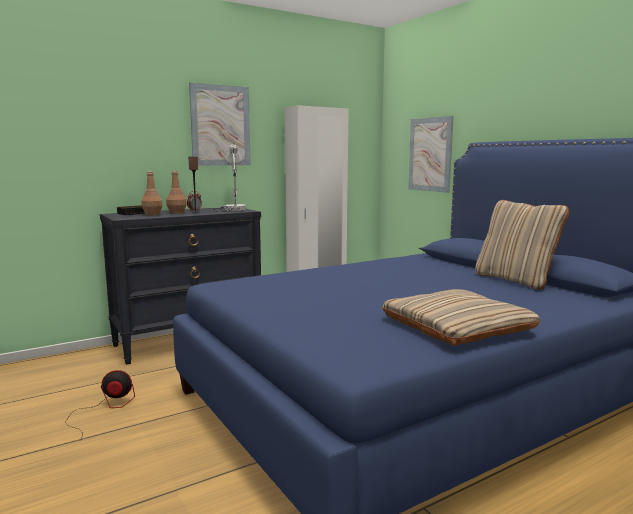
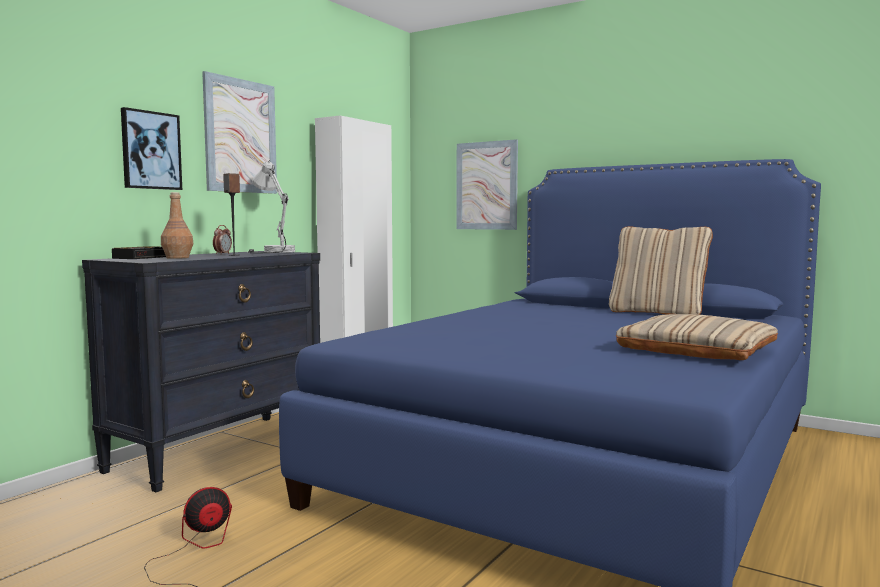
camera: 25 degrees left, 5 degrees down
(149, 141) = (150, 150): none -> picture
(176, 213) = (207, 256): brown bottle -> none

